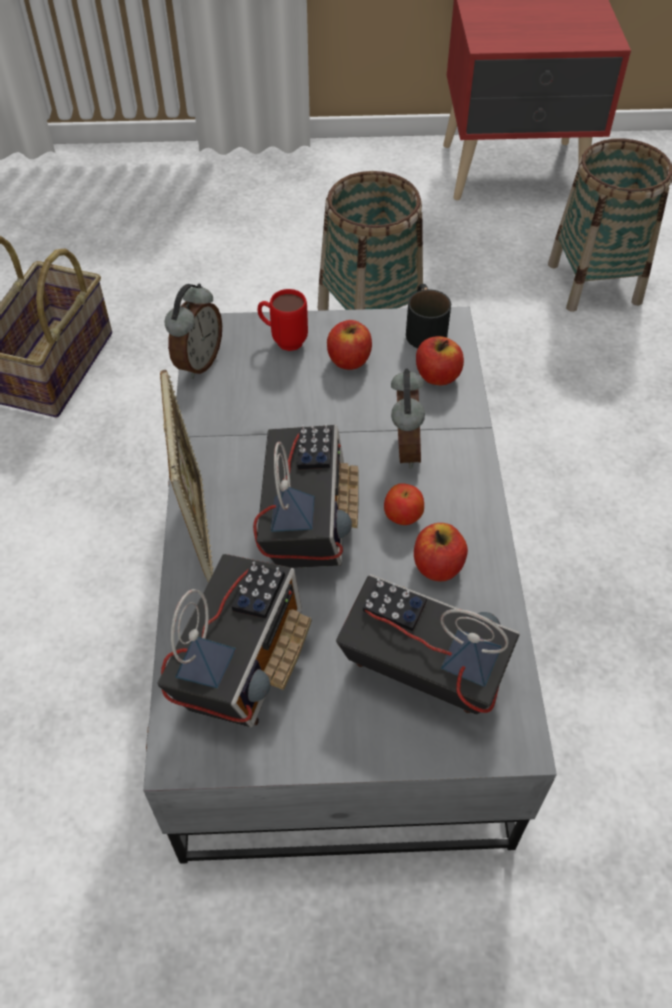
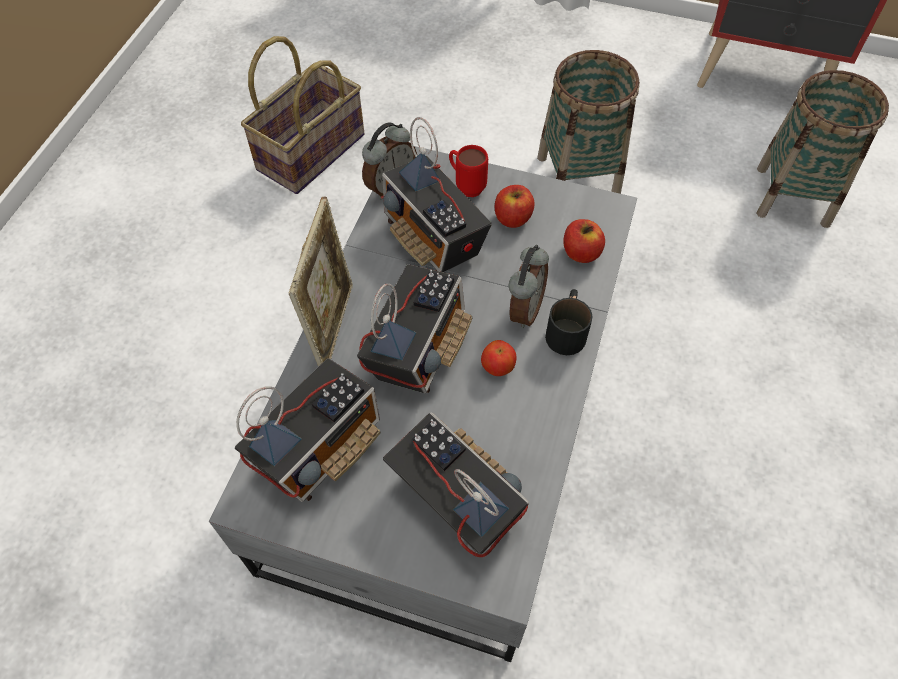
camera: 20 degrees right, 5 degrees up
(272, 404) = (433, 239): none -> radio
(424, 328) = (588, 206): black mug -> black mug (567, 329)
(438, 566) = (508, 418): apple -> none

